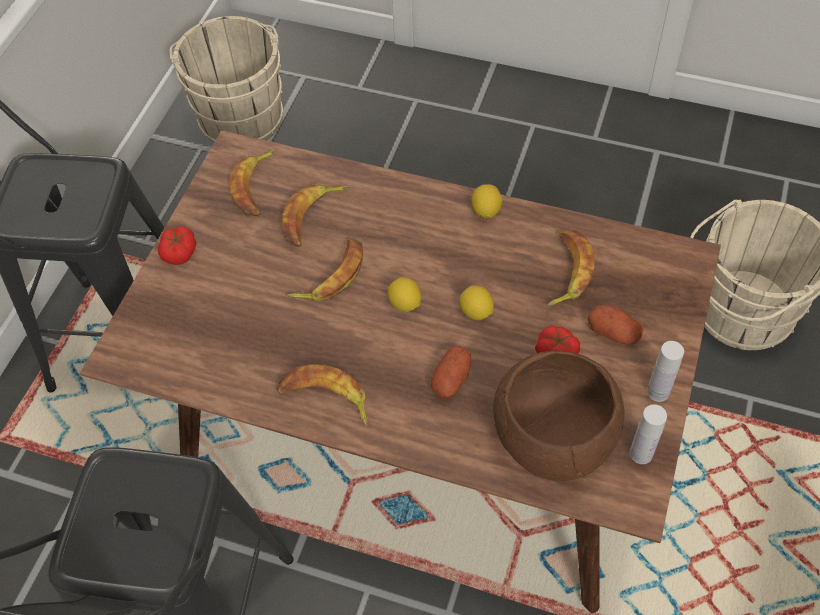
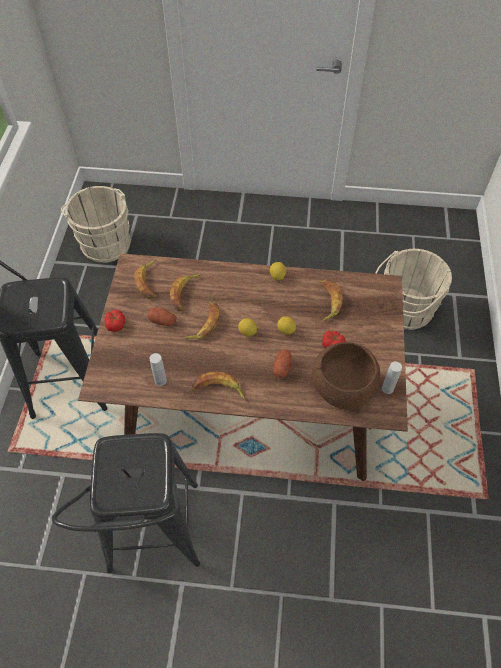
camera: 15 degrees left, 0 degrees up
(613, 332) = (359, 329): potato -> potato (162, 321)
(658, 392) = (388, 356): white bottle -> white bottle (160, 380)

